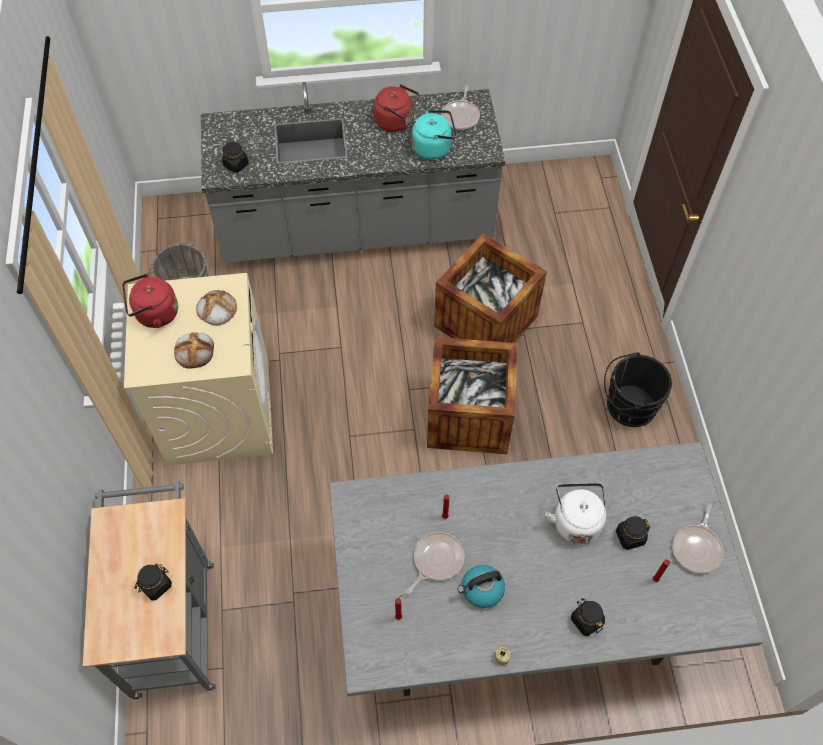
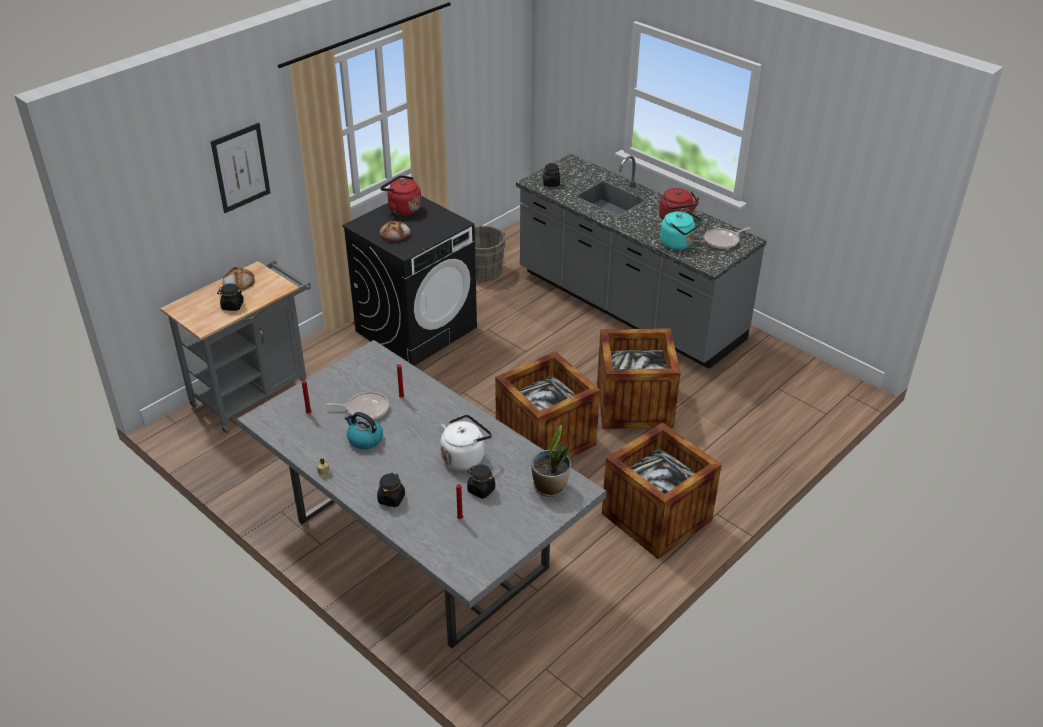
camera: 50 degrees right, 20 degrees down
(39, 442) = (241, 168): none -> picture
(216, 309) = (434, 226): bread -> bread (238, 281)
(219, 410) = (416, 329): beige washing machine -> black washing machine
(627, 406) = (656, 517): black bucket -> crate
(666, 480) = (550, 487): none -> potted plant
(697, 548) = (510, 529): frying pan -> none

